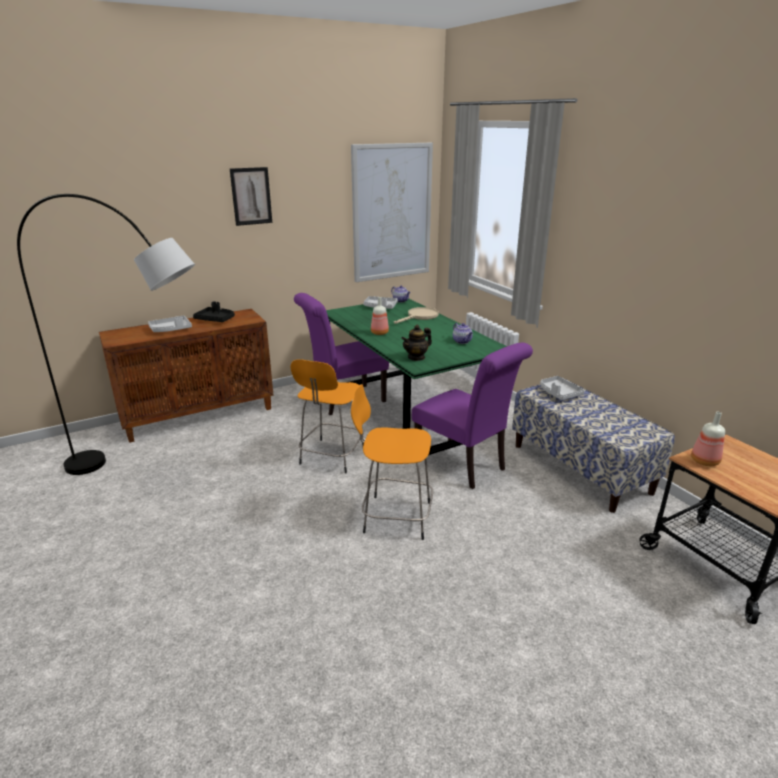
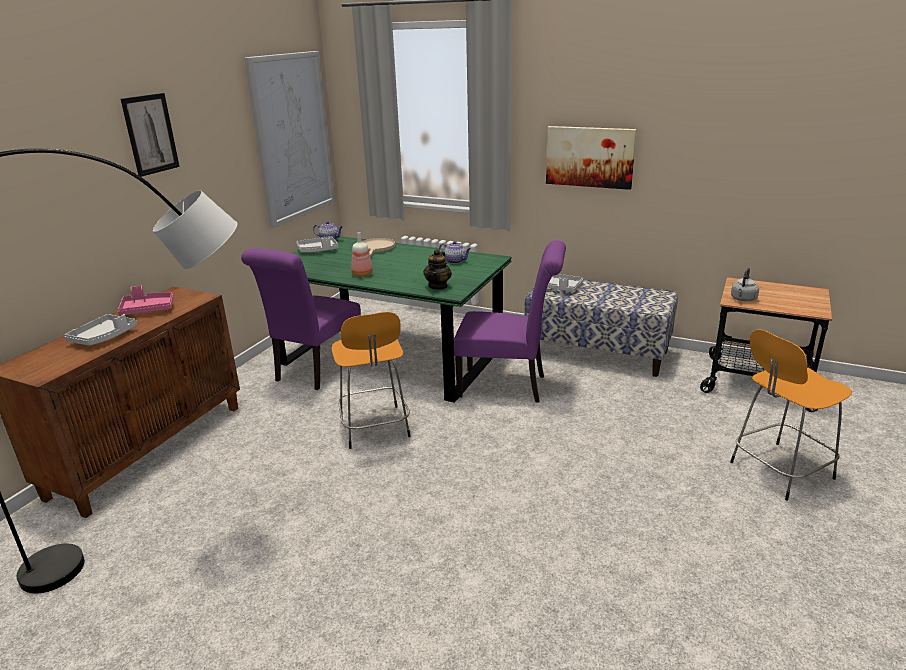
camera: 35 degrees left, 0 degrees up
(215, 319) = (148, 310): black tray -> pink tray
(394, 516) = (505, 454): orange stool -> orange stool (778, 471)
(617, 269) = (590, 157): none -> picture
(704, 462) = (743, 299): bottle -> grey kettle

